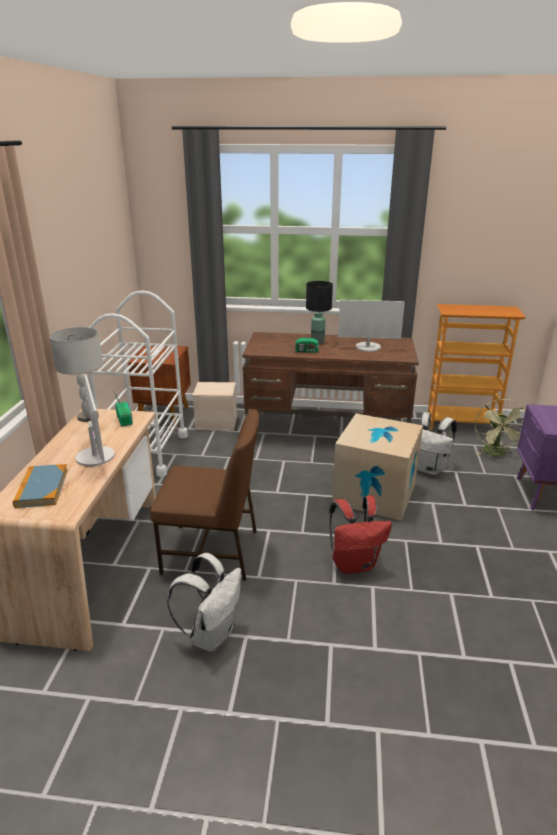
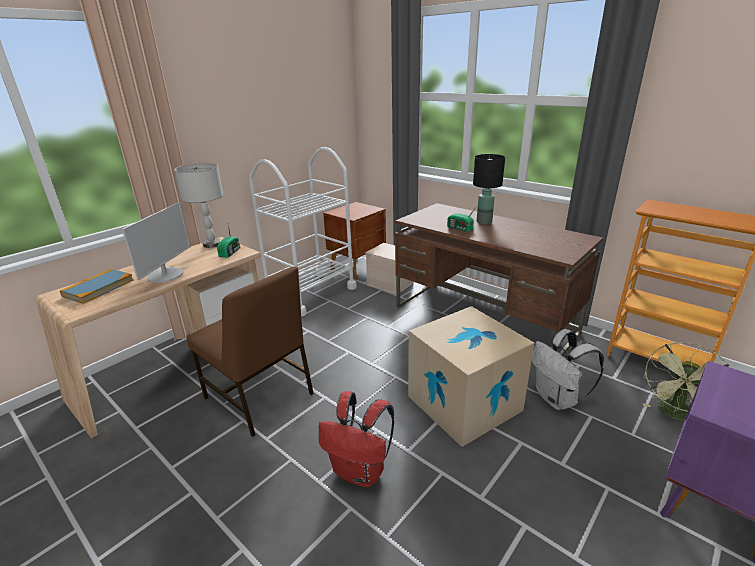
camera: 35 degrees right, 0 degrees up
(211, 634) = (173, 473): white backpack -> none
(368, 347) = (532, 237): monitor -> none

